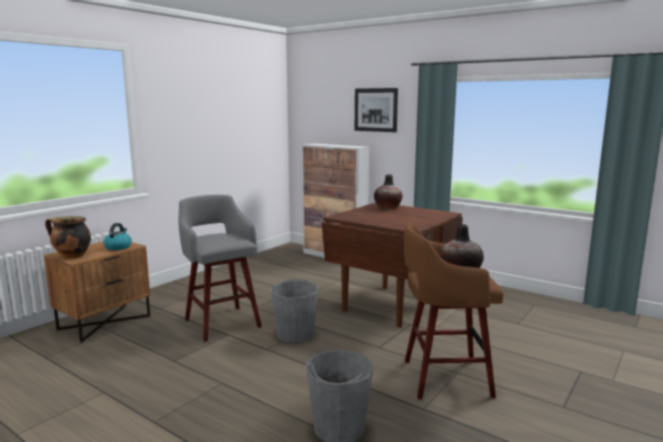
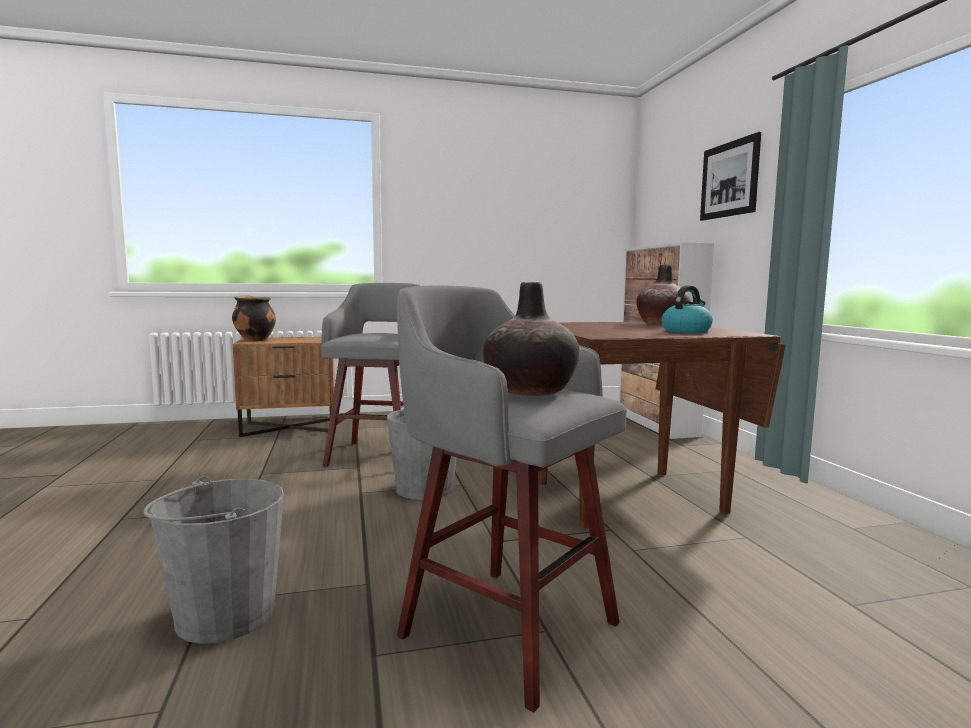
camera: 40 degrees right, 5 degrees down
(118, 247) = (307, 340): kettle -> kettle (686, 331)
(443, 378) = (504, 626): brown stool -> grey stool

